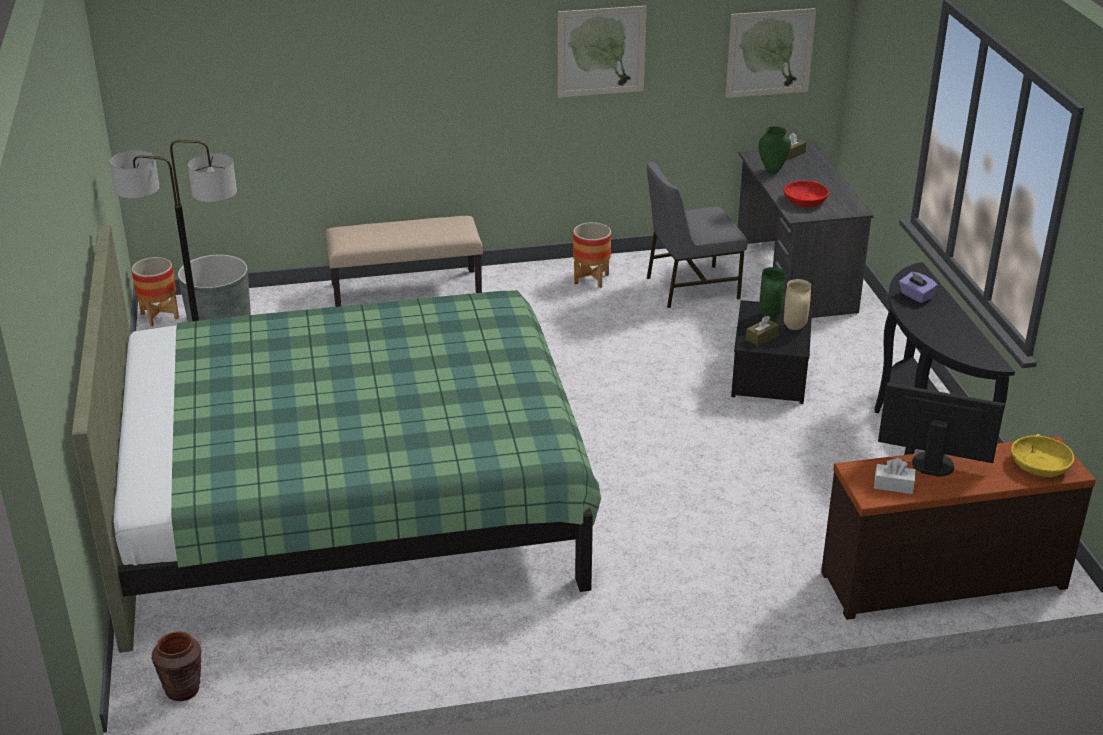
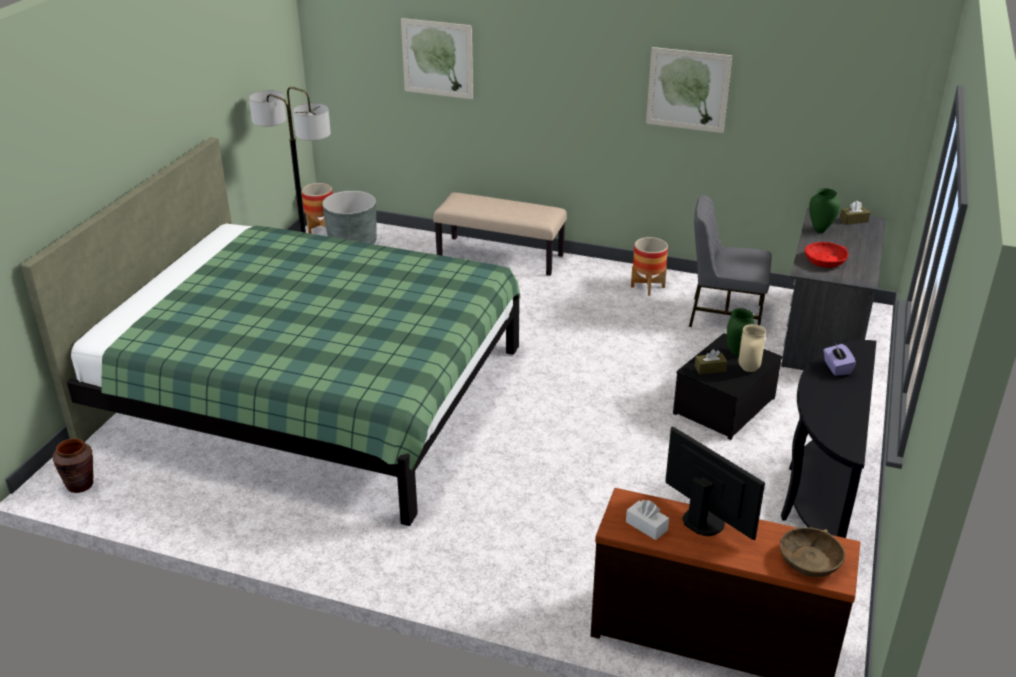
camera: 30 degrees right, 0 degrees up
(770, 53) = (848, 121): picture -> picture (437, 58)
(1039, 464) = (809, 560): yellow bowl -> brown bowl

